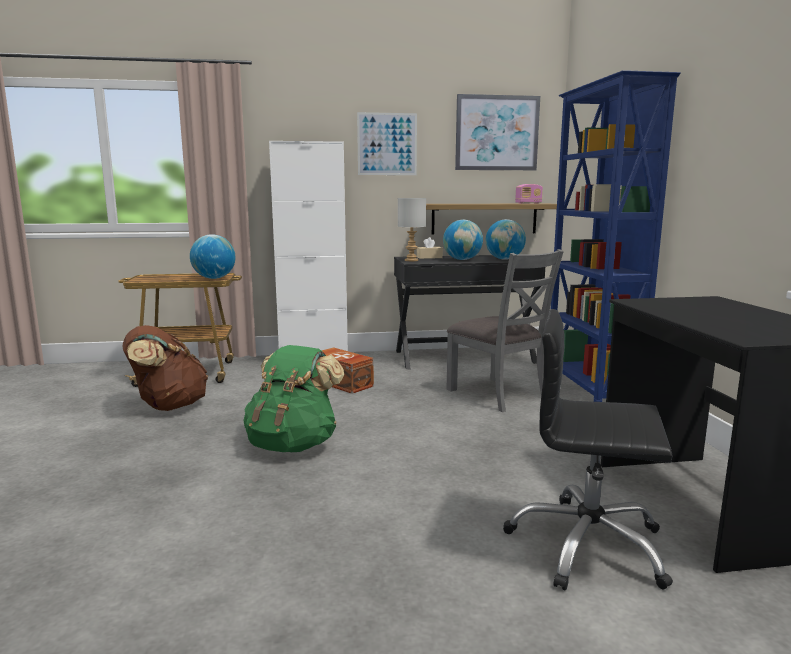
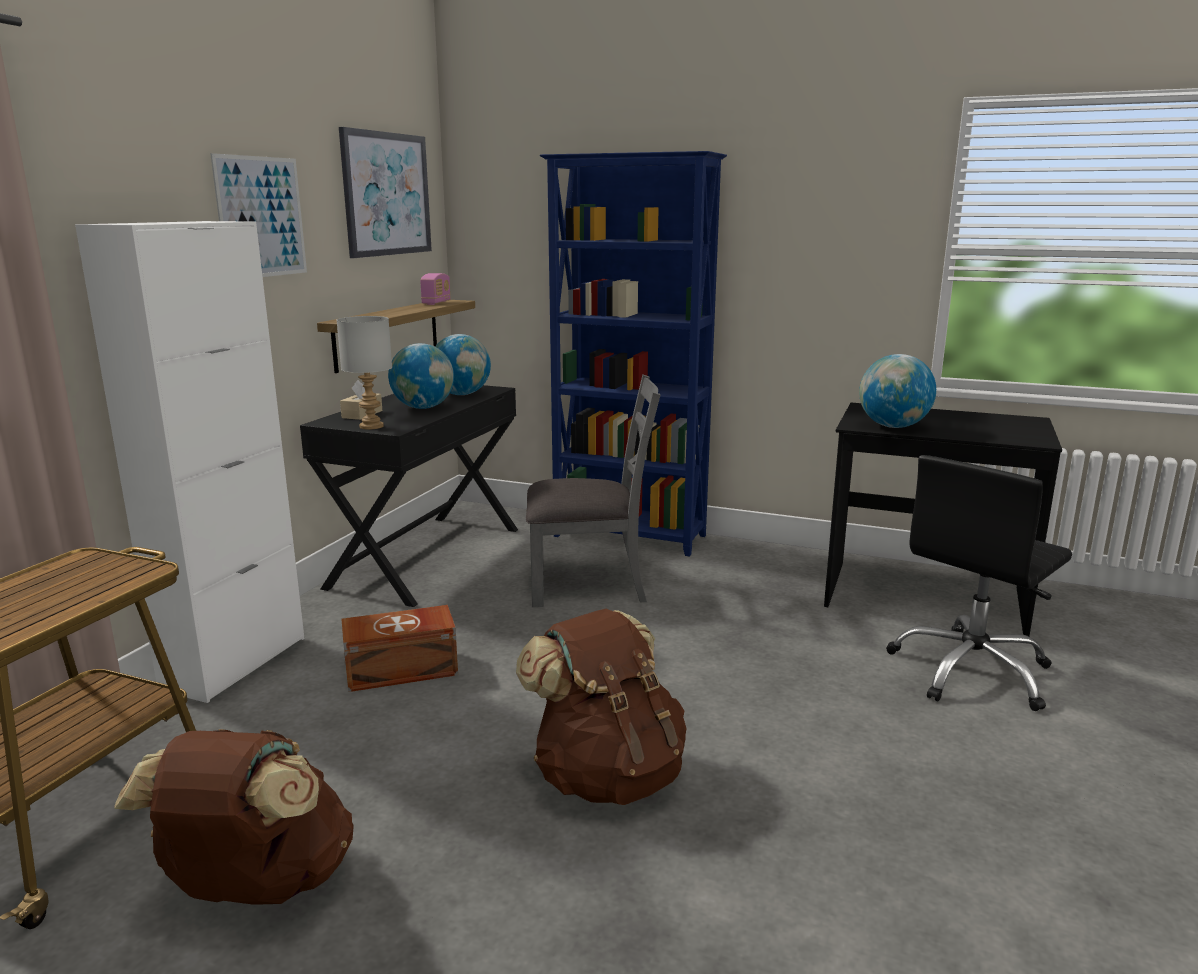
camera: 60 degrees left, 5 degrees up
(214, 278) = (128, 572): globe -> globe (893, 427)
(293, 444) = (607, 775): green backpack -> brown backpack

